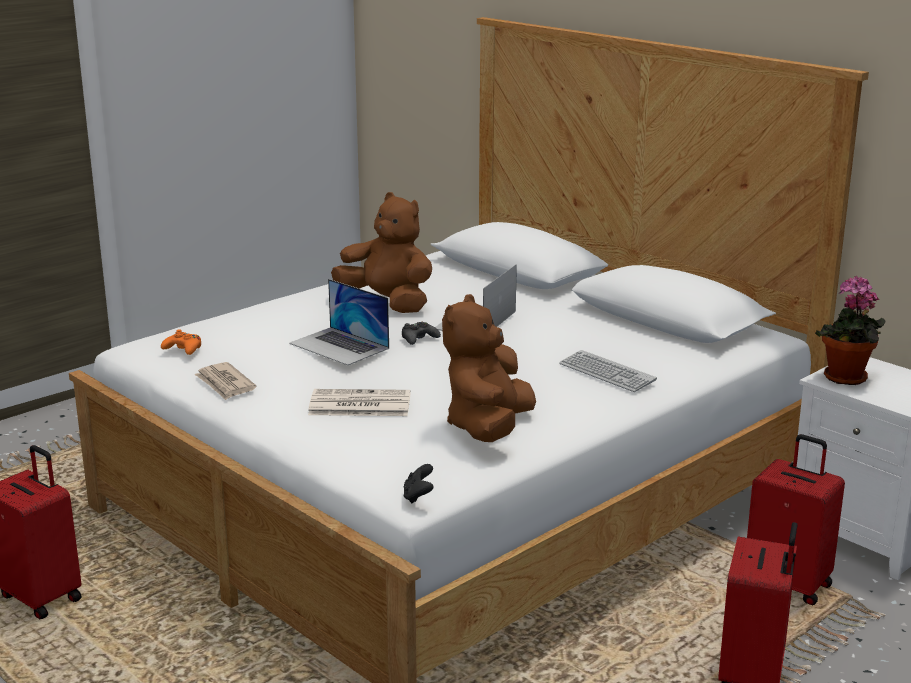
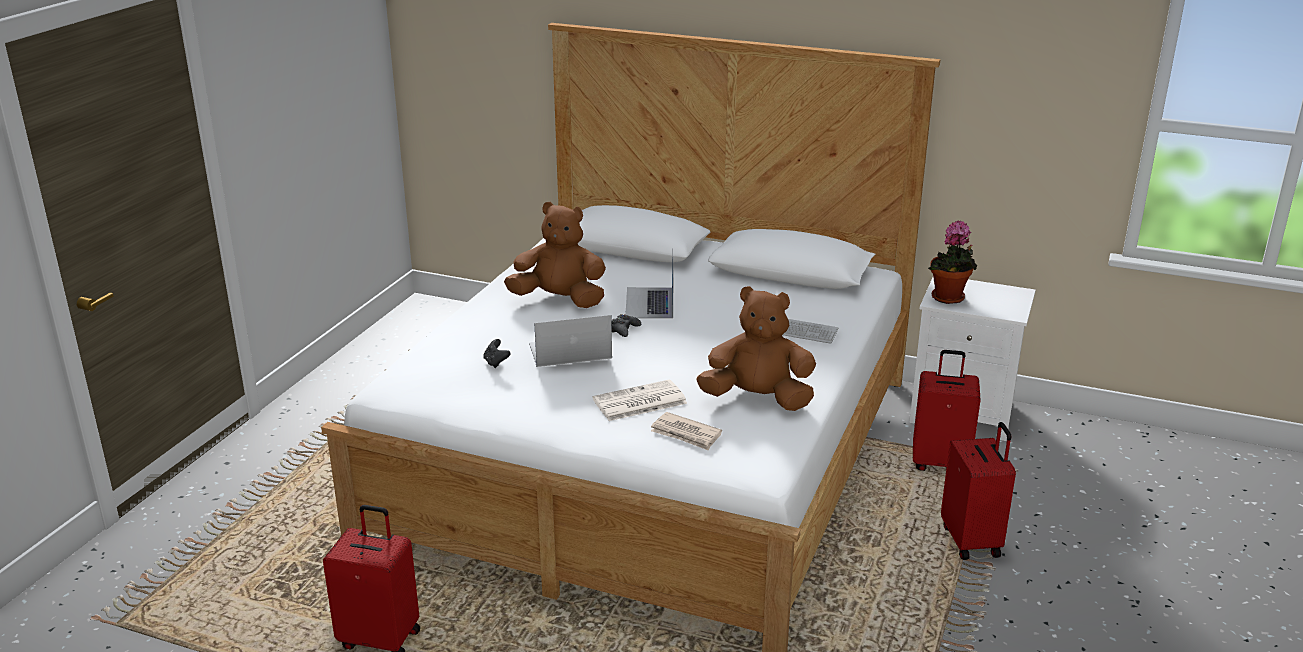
camera: 25 degrees left, 5 degrees up
(183, 349) = (437, 382): orange game controller -> none
(225, 384) = (509, 408): newspaper -> newspaper (686, 434)
(339, 346) = (569, 351): laptop -> laptop turned 150 degrees clockwise
(418, 497) = (767, 471): black game controller -> black game controller (496, 363)
(488, 428) = (758, 399): brown plush toy -> brown plush toy turned 105 degrees clockwise

